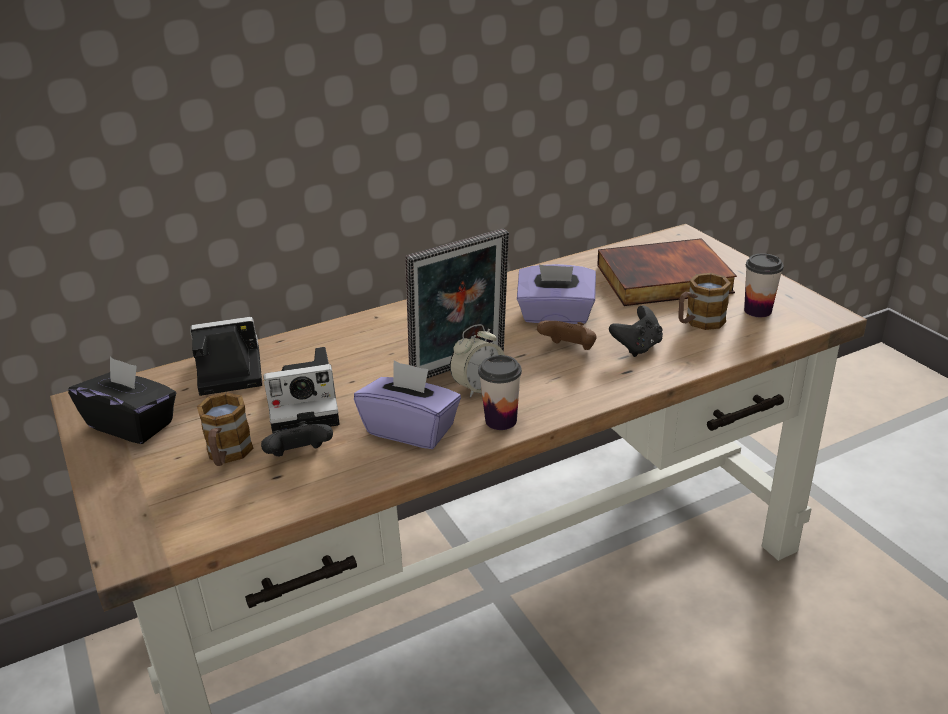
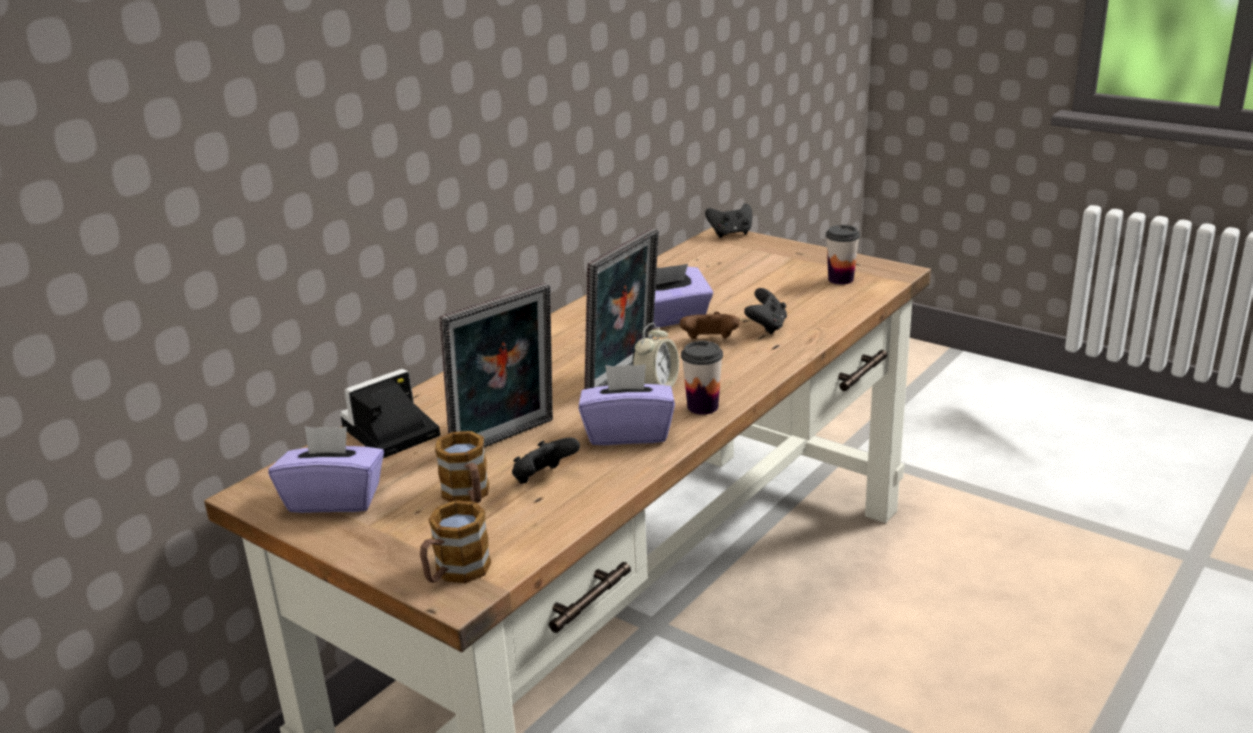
camera: 25 degrees left, 5 degrees down
(132, 424) = (334, 499): black tissue box -> purple tissue box
(307, 406) = (506, 440): camera -> picture frame
(663, 280) = (740, 272): book -> none
(690, 236) = (731, 234): none -> black game controller
(699, 322) = (801, 298): mug -> mug (455, 573)

